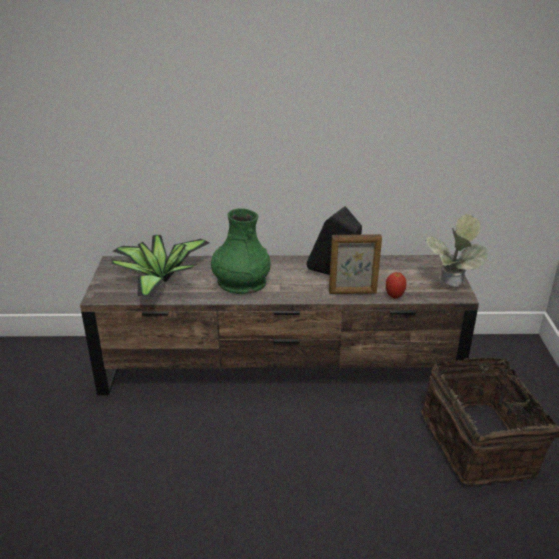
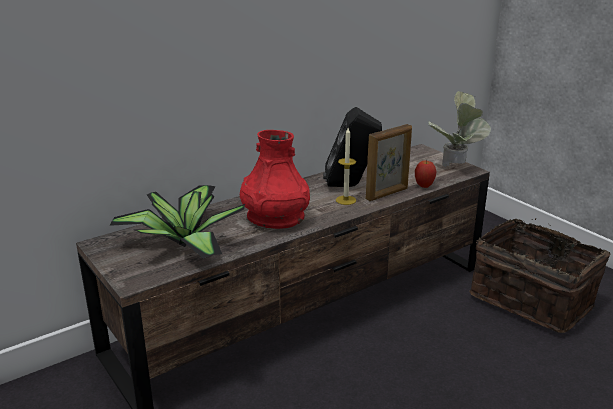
camera: 35 degrees left, 5 degrees down
(241, 282) = (275, 218): green vase -> red vase
(312, 286) = (345, 200): none -> candle

